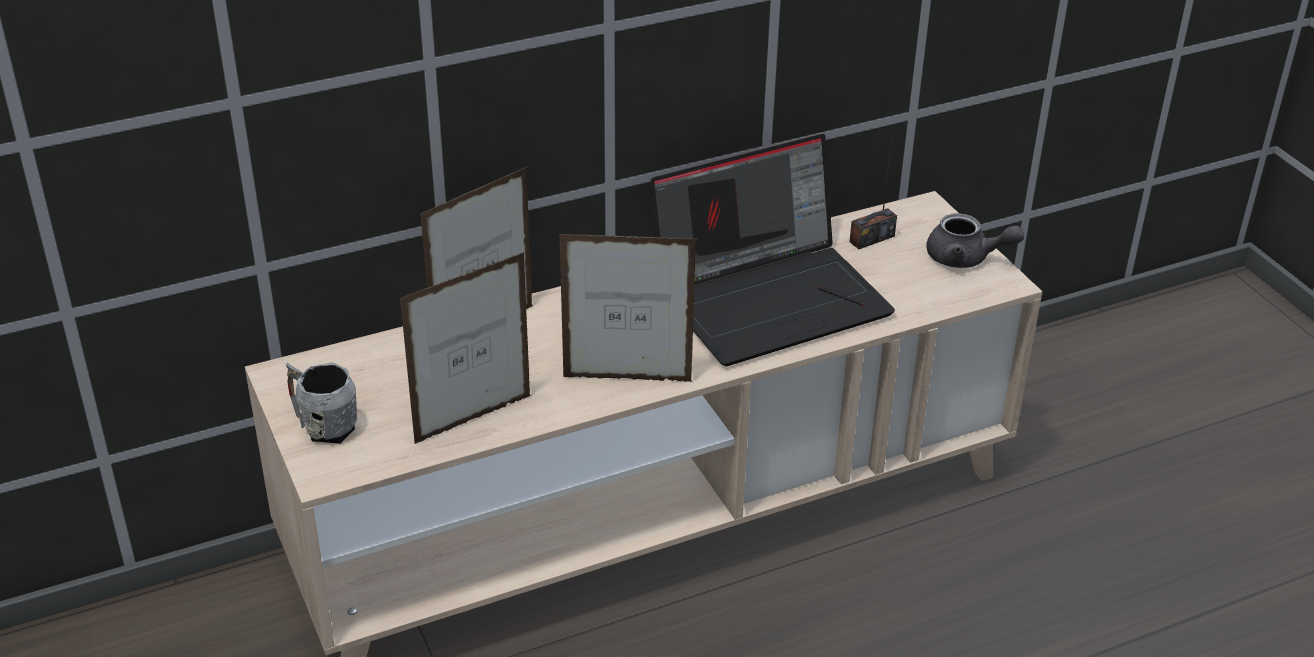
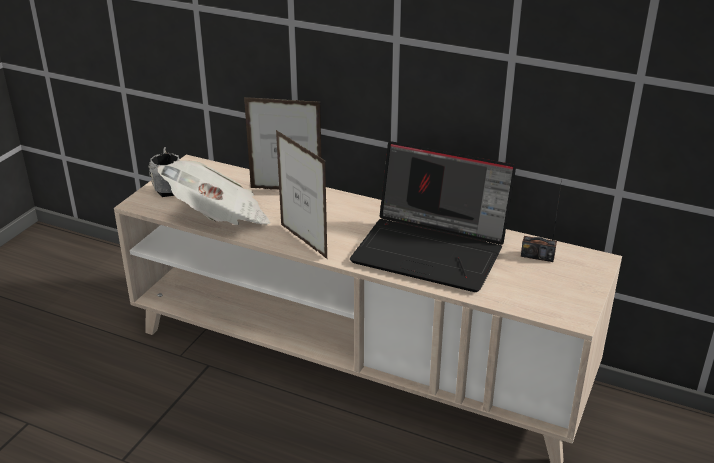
camera: 50 degrees right, 5 degrees down
(473, 419) = (219, 218): picture frame -> newspaper
(966, 258) = (575, 294): grey teapot -> none

